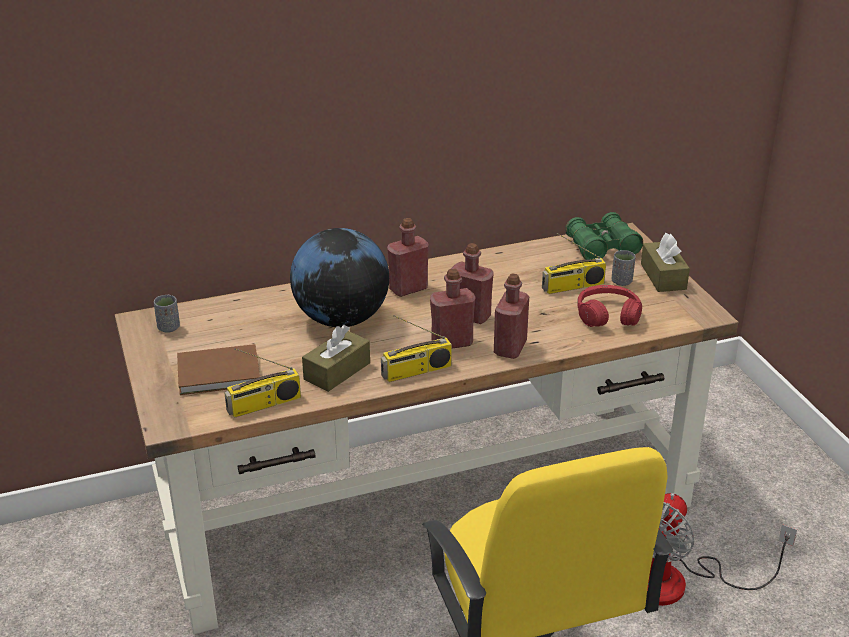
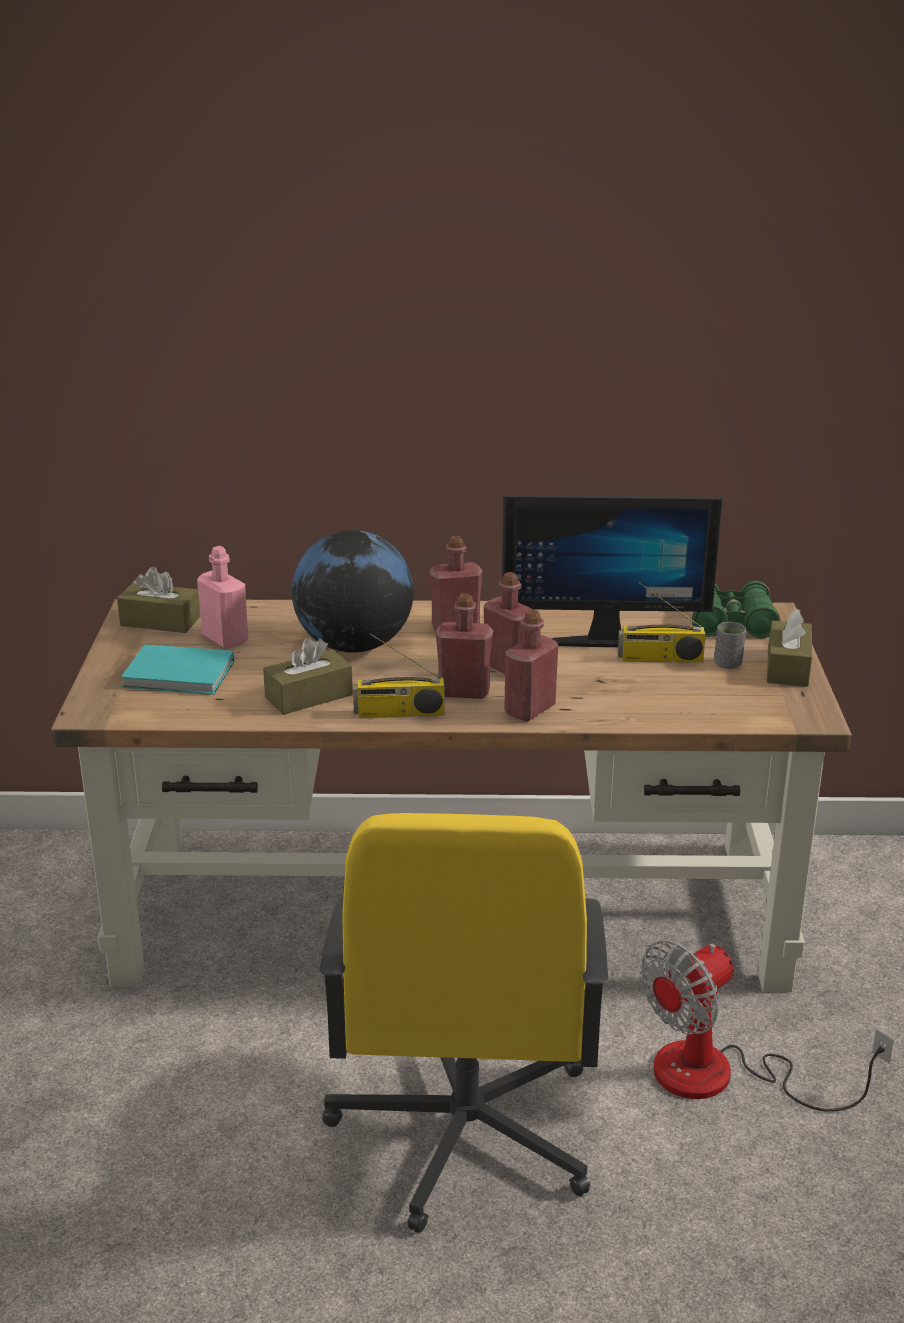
camera: 20 degrees right, 5 degrees down
(169, 328) = (160, 621): grey cup -> brown tissue box
(221, 373) = (181, 675): brown book -> turquoise book
(234, 333) = (225, 639): none -> pink bottle
(264, 405) = (203, 714): radio -> none
(521, 276) = (603, 636): none -> monitor
(607, 315) = (680, 697): red headphones -> none

